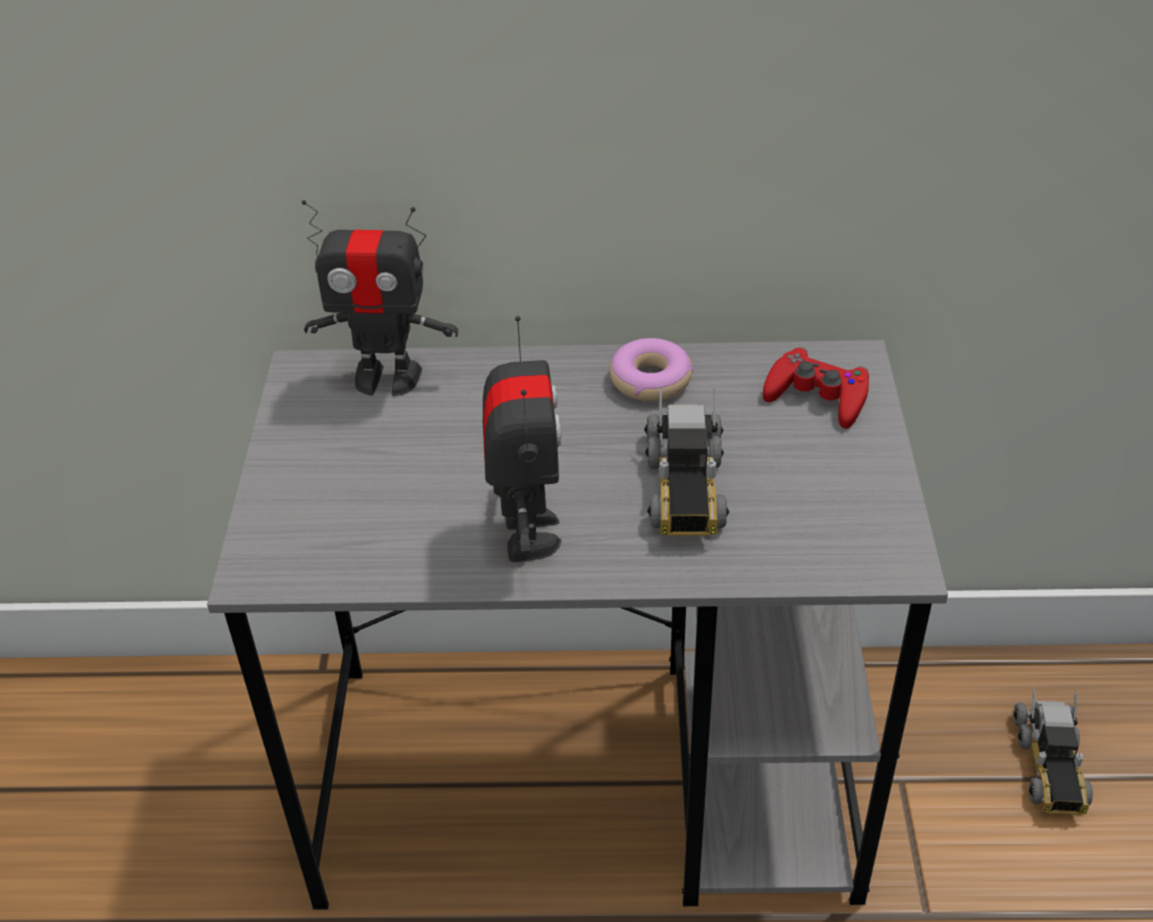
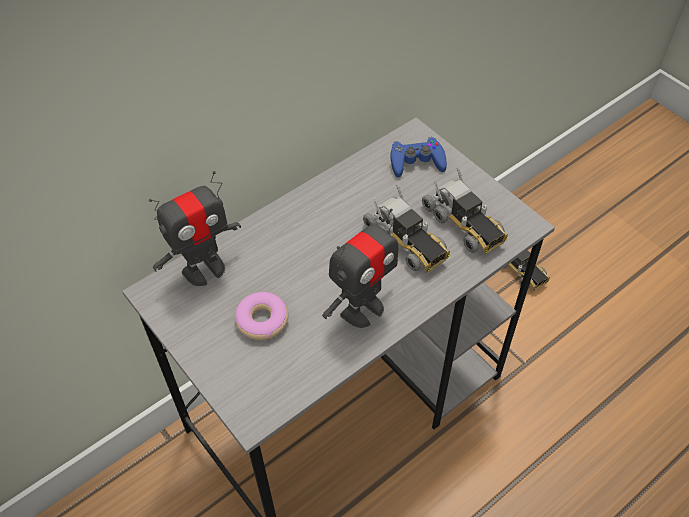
camera: 40 degrees left, 10 degrees up
(528, 533) = (362, 309): toy robot -> toy robot turned 90 degrees clockwise
(651, 380) = (336, 195): donut -> donut (262, 320)
(798, 511) = (464, 224): none -> toy truck
(817, 396) = (416, 162): red game controller -> blue game controller

